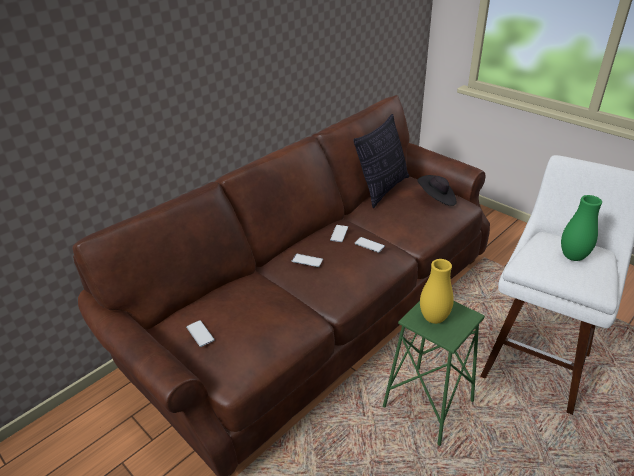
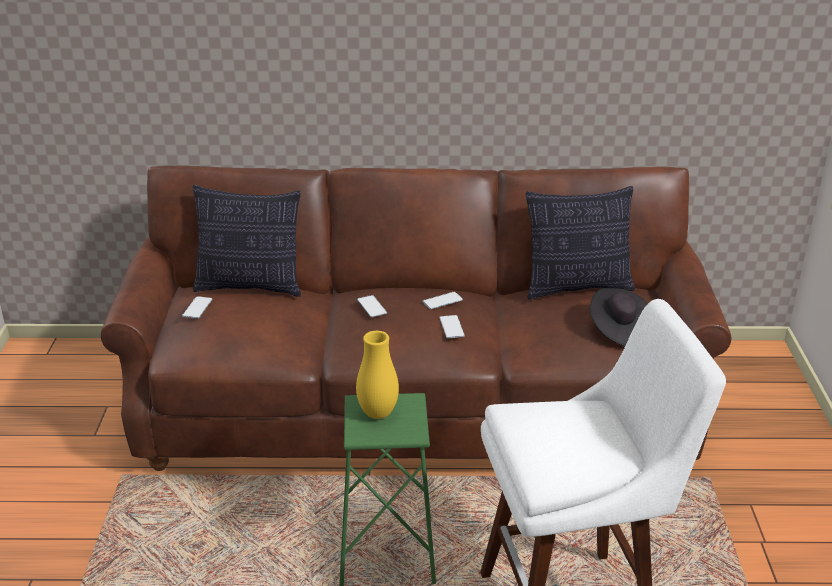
camera: 45 degrees right, 5 degrees down
(209, 296) = (250, 286): none -> pillow
(573, 257) = (575, 437): green vase -> none

